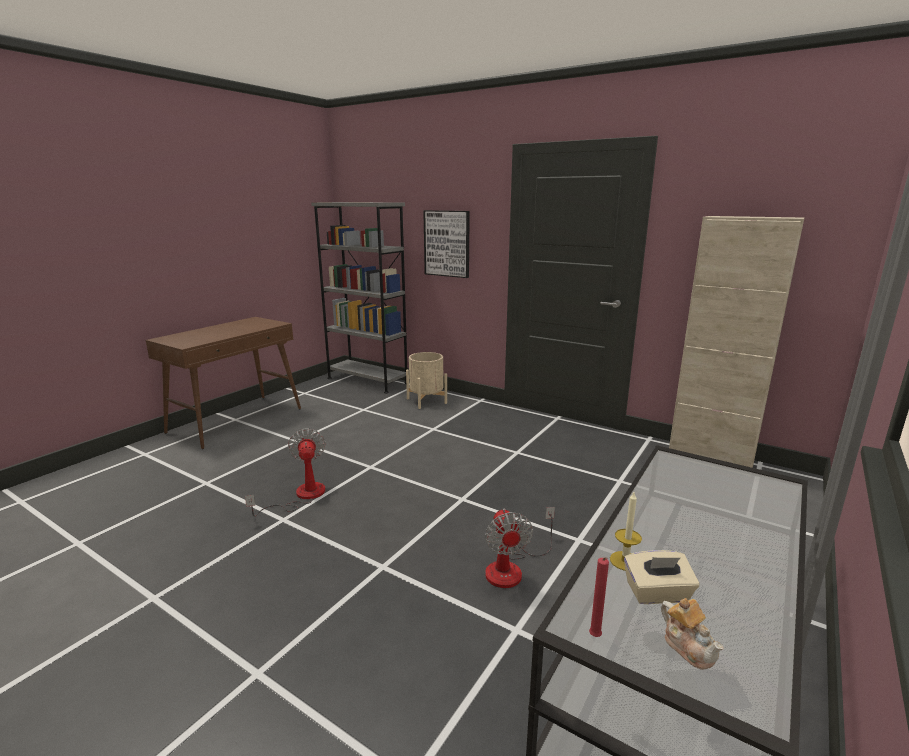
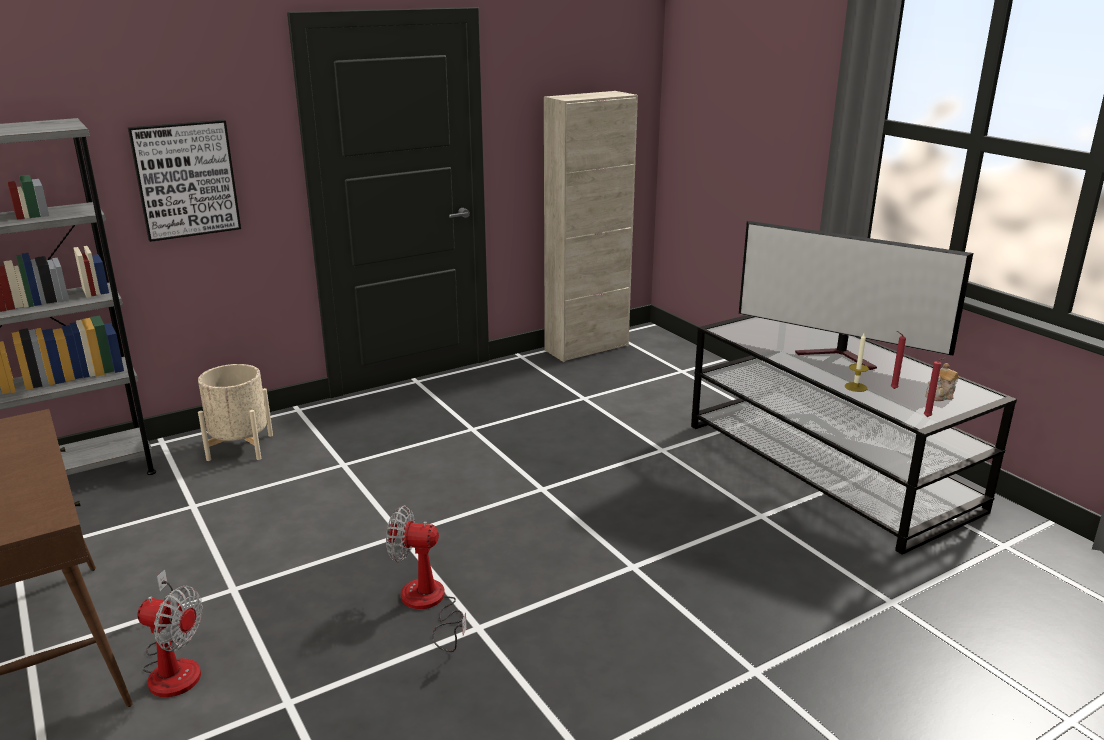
camera: 65 degrees left, 5 degrees up
(512, 568) = (681, 494): fan -> fan (174, 666)
(657, 593) = (892, 388): beige tissue box -> red candle
(688, 647) = (940, 396): teapot -> teapot turned 150 degrees clockwise
(708, 539) = (840, 357): none -> television

